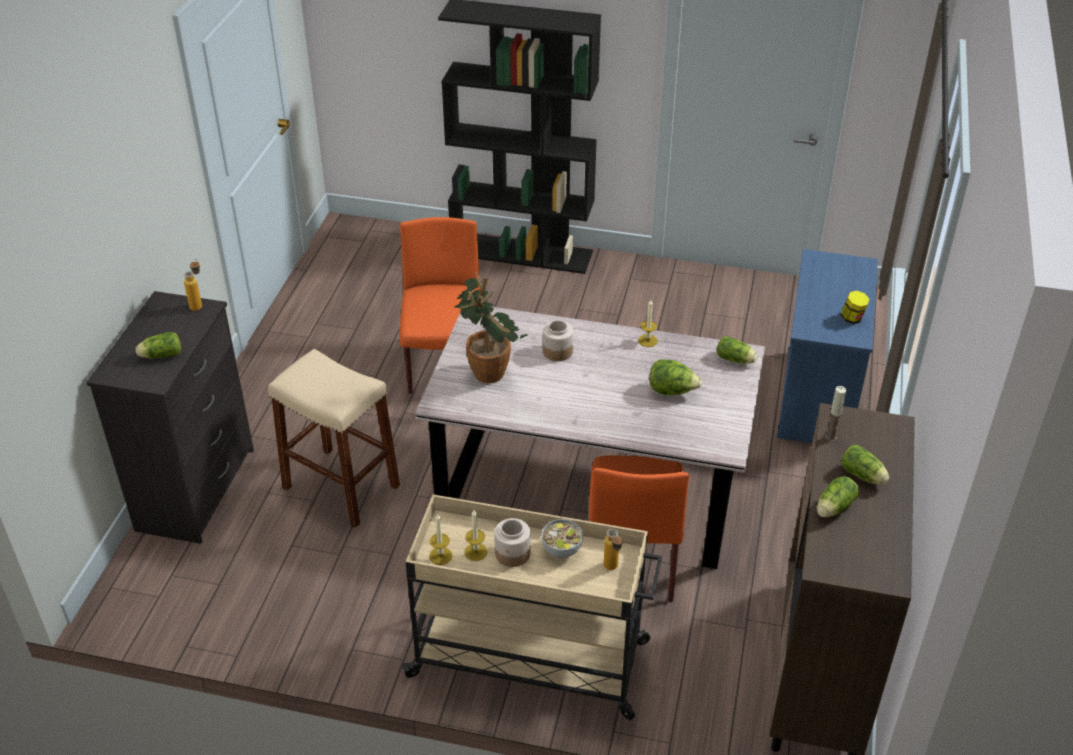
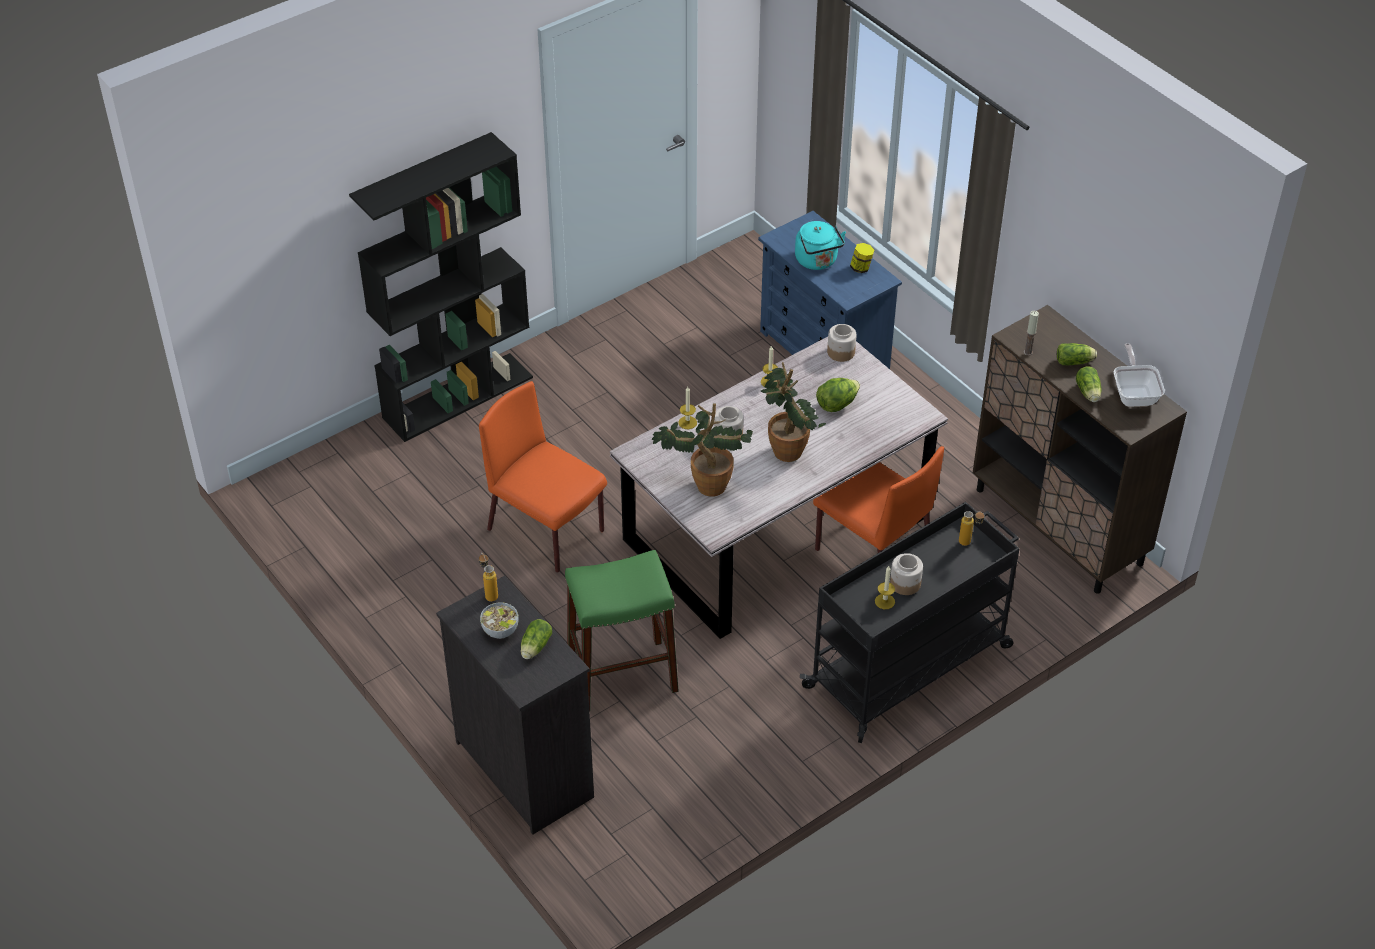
camera: 50 degrees left, 5 degrees up
(341, 487) = (622, 675): beige stool -> green stool
(440, 556) = (870, 622): candle -> candle (687, 422)
(532, 659) = (910, 666): beige cart -> black cart
(562, 549) = (926, 556): bowl -> bowl (500, 630)
(586, 389) = (787, 446): none -> potted plant
(736, 360) = (840, 352): lettuce -> jar
(823, 292) = (817, 261): none -> turquoise kettle
(880, 543) = (1134, 393): none -> frying pan

